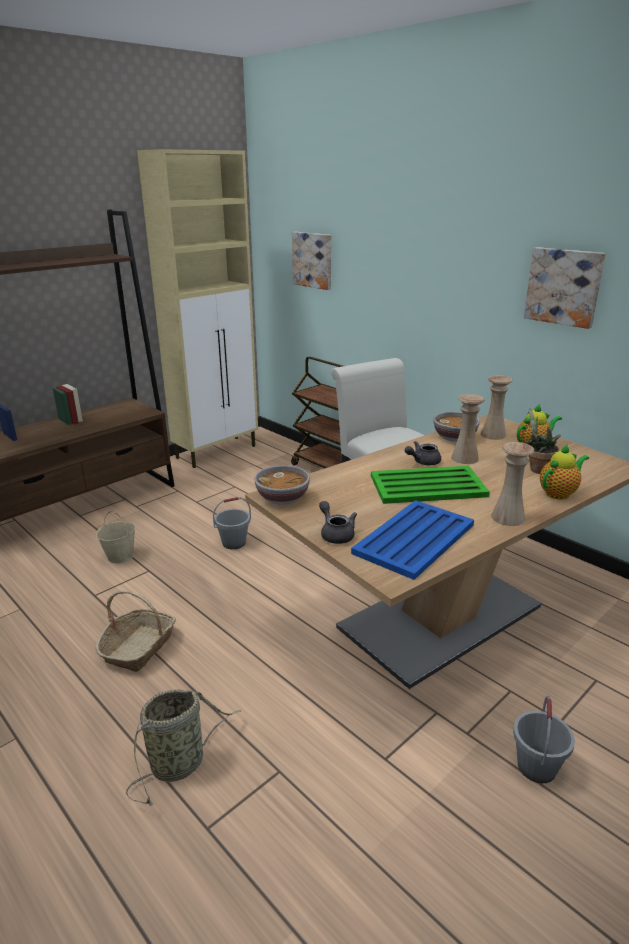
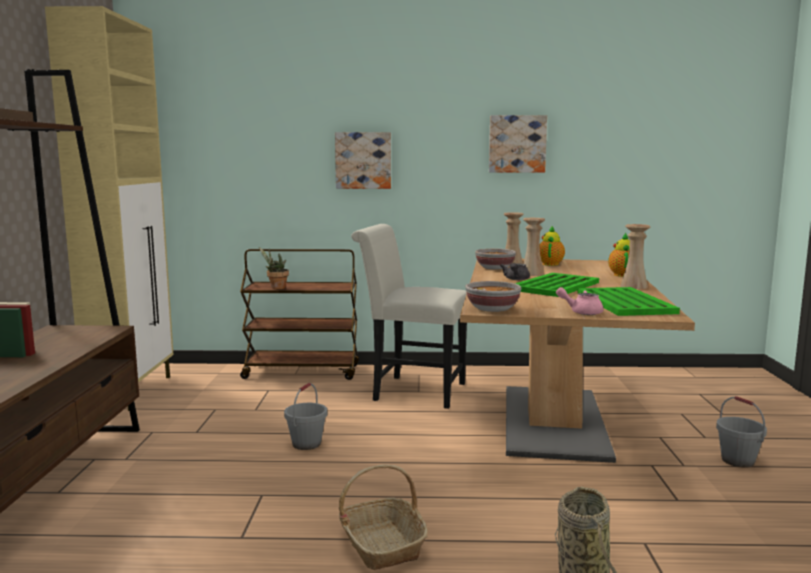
camera: 45 degrees left, 15 degrees down
(120, 556) = (202, 499): beige bucket -> none
(313, 260) = (231, 149): picture -> picture (363, 160)
(336, 534) = (581, 312): grey teapot -> pink teapot
(413, 539) = (625, 303): blue tray -> green tray
(536, 469) = (581, 270): potted plant -> potted plant (276, 288)

